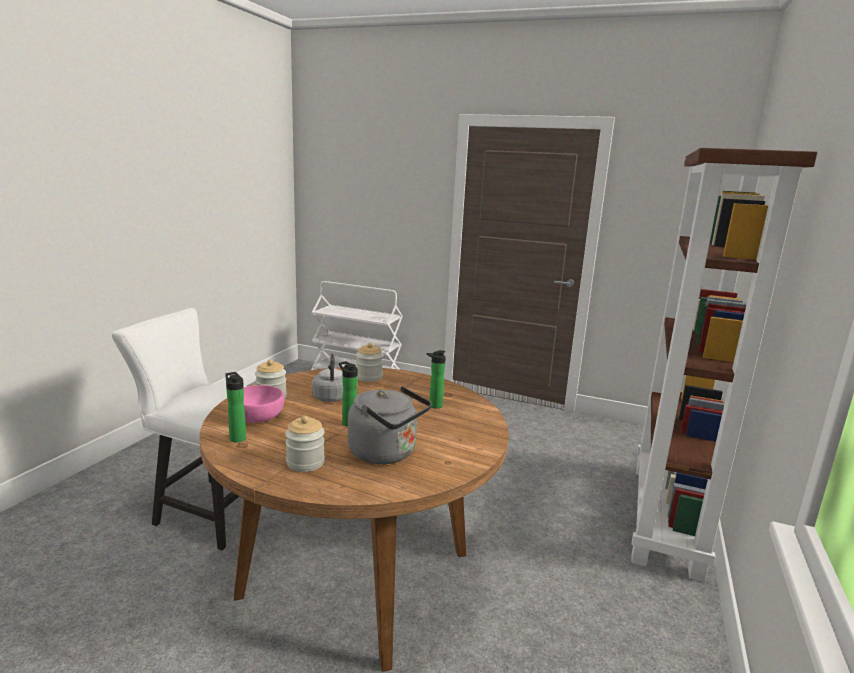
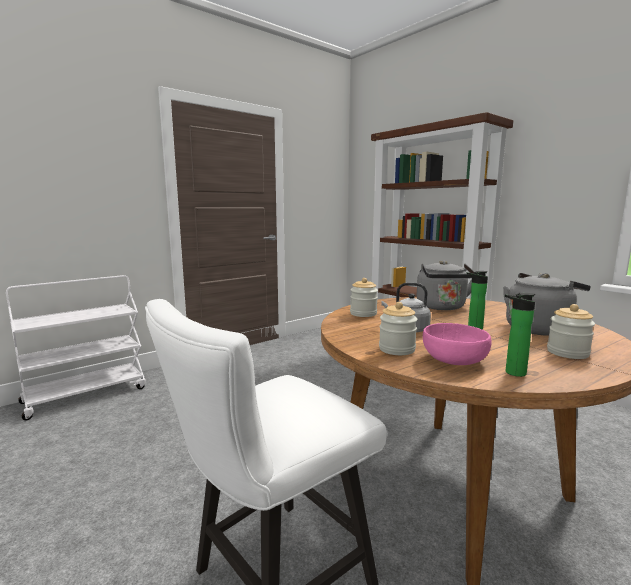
camera: 60 degrees left, 5 degrees down
(433, 406) = (442, 307): bottle -> grey kettle

